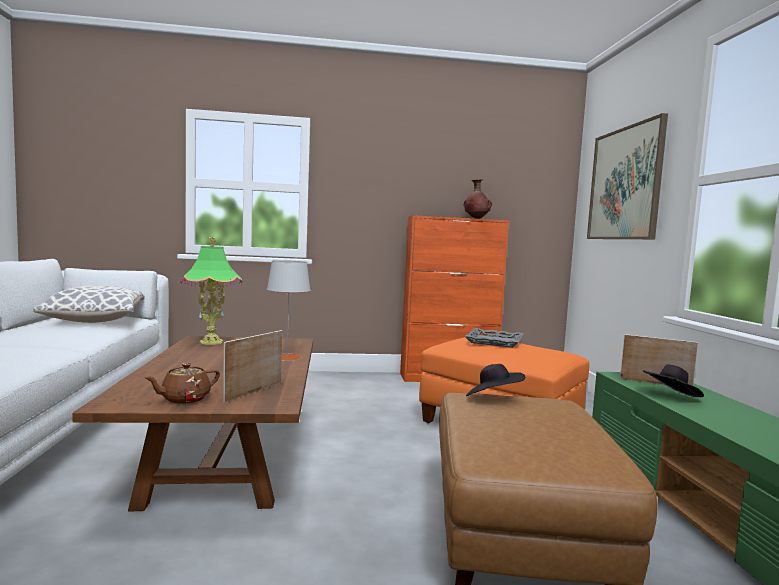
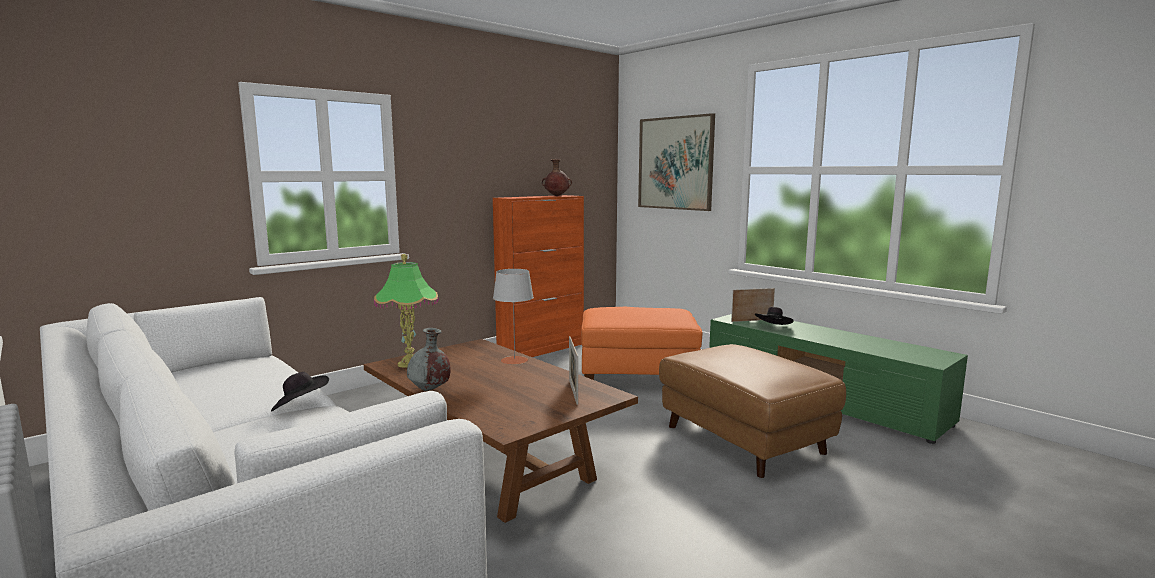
camera: 35 degrees left, 5 degrees up
(95, 321) = (238, 372): pillow -> none
(165, 360) = (430, 390): none -> grey vase
(184, 399) = (546, 411): brown teapot -> none
(493, 398) = (706, 354): black hat -> black hat (300, 406)
(494, 341) = (625, 310): grey tray -> none

